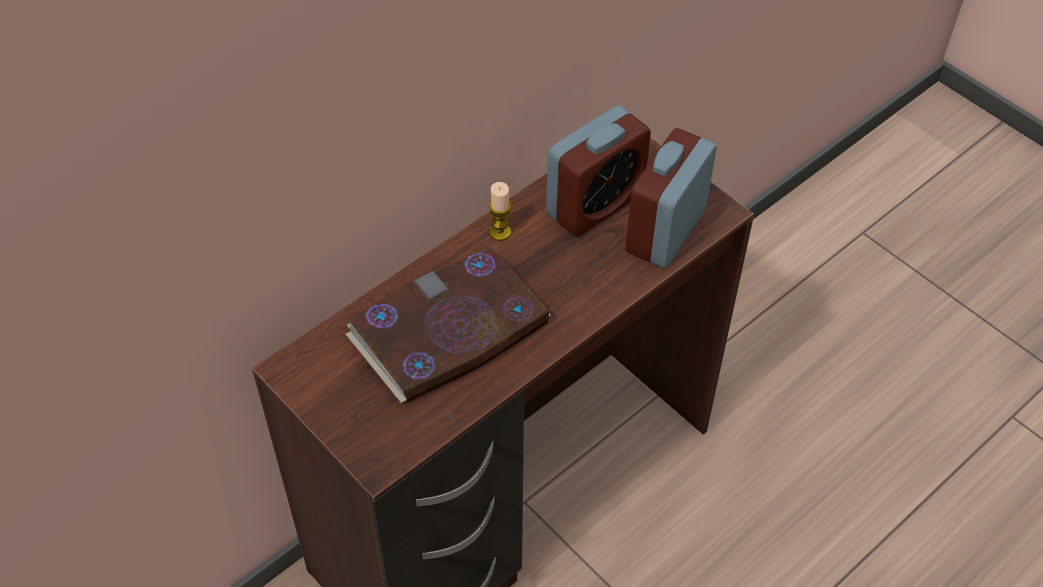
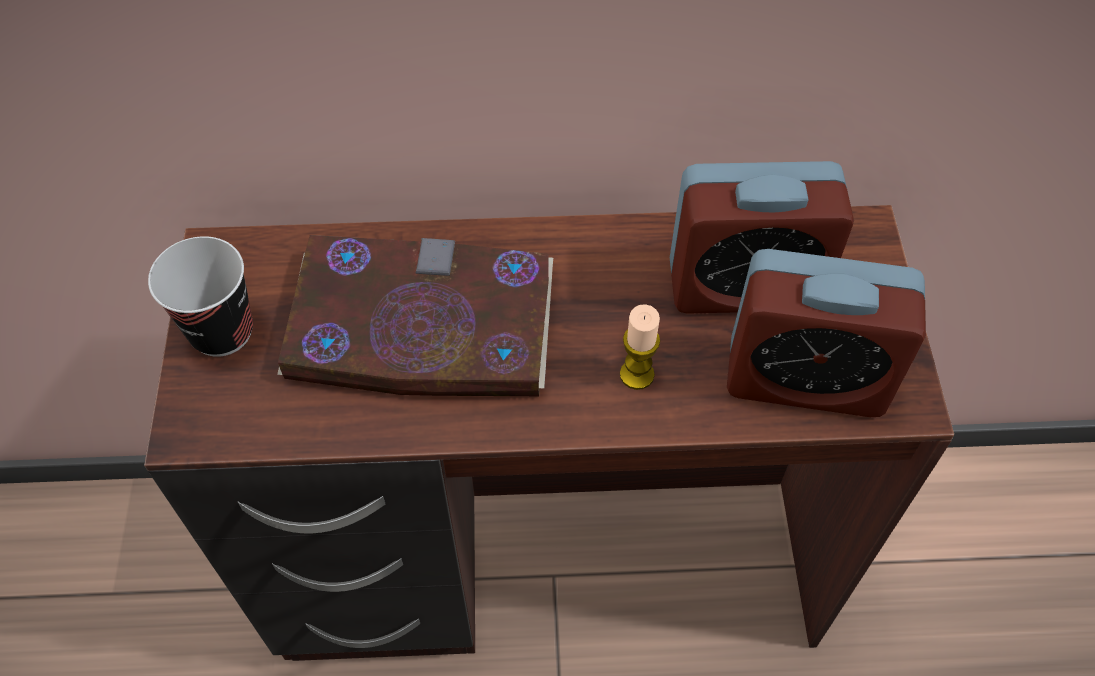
camera: 40 degrees right, 5 degrees up
(340, 405) = (222, 331): none -> cup
(500, 232) = (594, 247): candle -> candle (637, 374)
(665, 231) = (805, 378): alarm clock -> alarm clock turned 150 degrees counterclockwise

